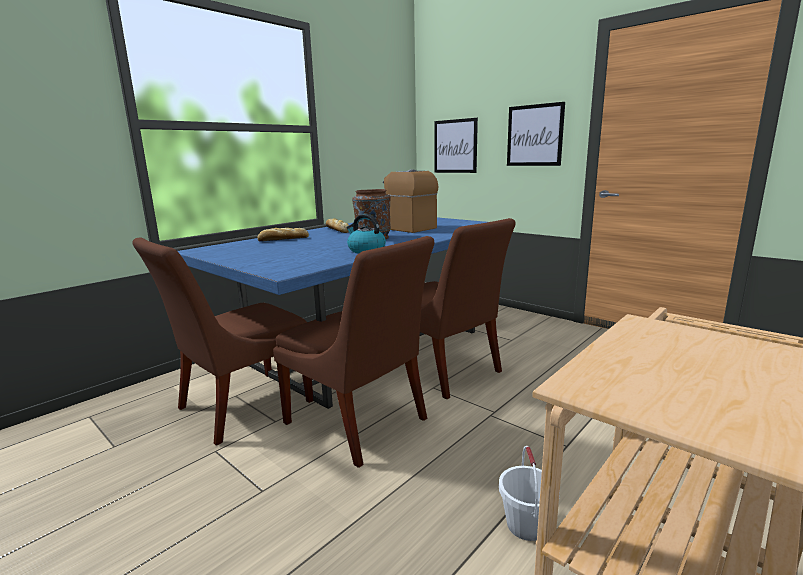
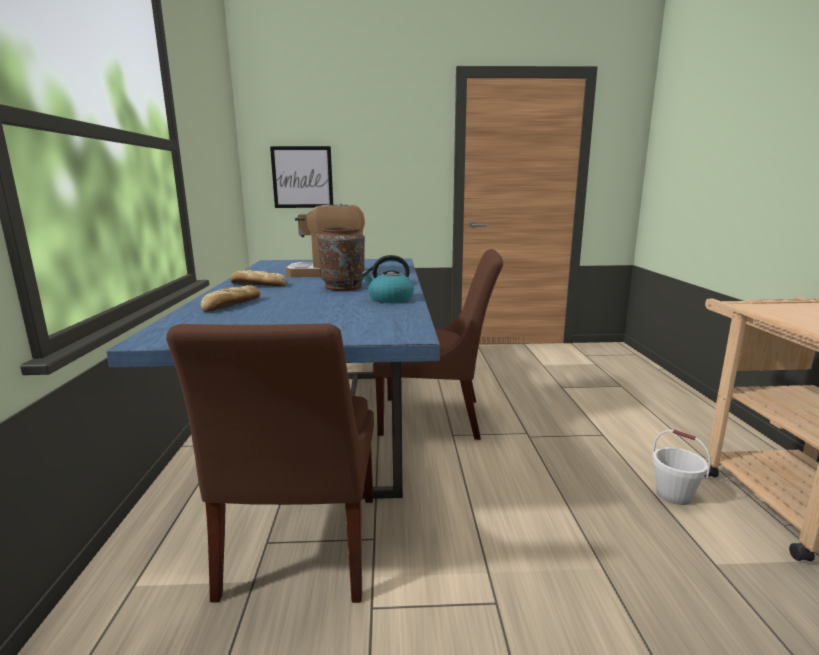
camera: 45 degrees left, 0 degrees up
(359, 424) = (456, 494): brown chair -> none
(534, 135) = (400, 169): picture -> none

